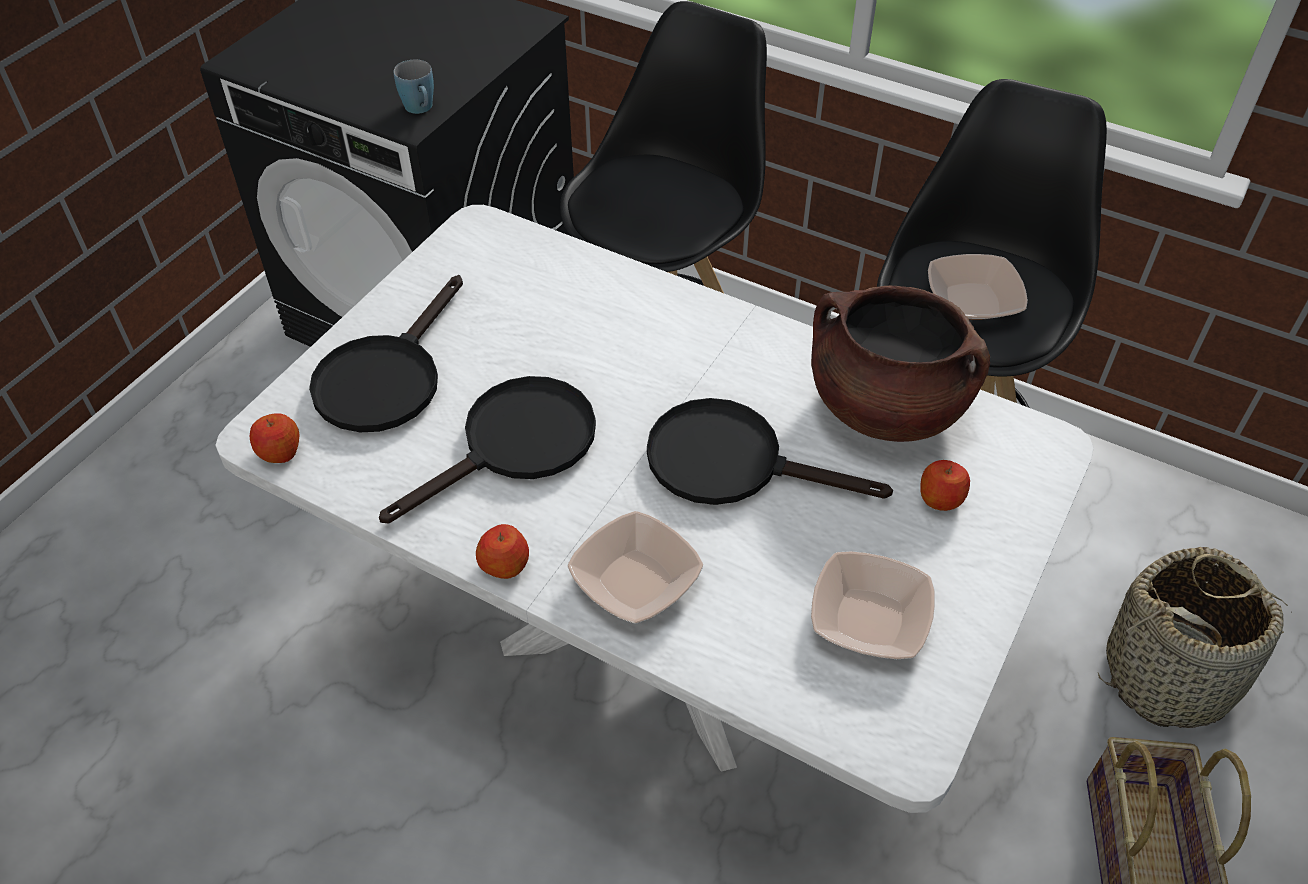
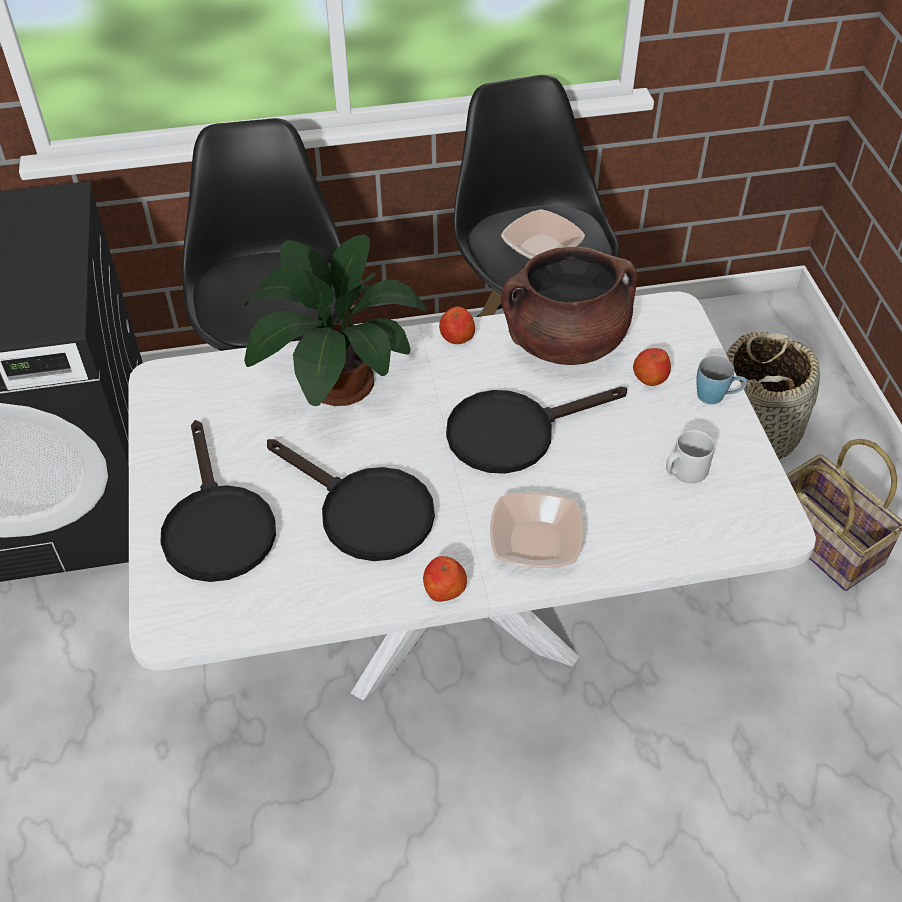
camera: 40 degrees left, 0 degrees up
(279, 451) = (196, 626): apple -> apple (456, 337)
(421, 109) = (55, 308): blue mug -> blue mug (717, 396)
(515, 445) = (364, 511): black frying pan -> black frying pan turned 120 degrees clockwise
(617, 314) = (334, 383): none -> potted plant
(869, 618) = (684, 471): bowl -> grey mug

